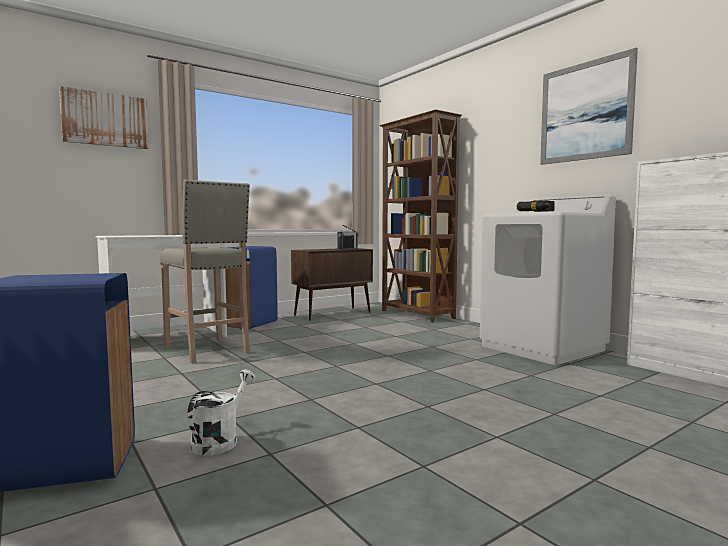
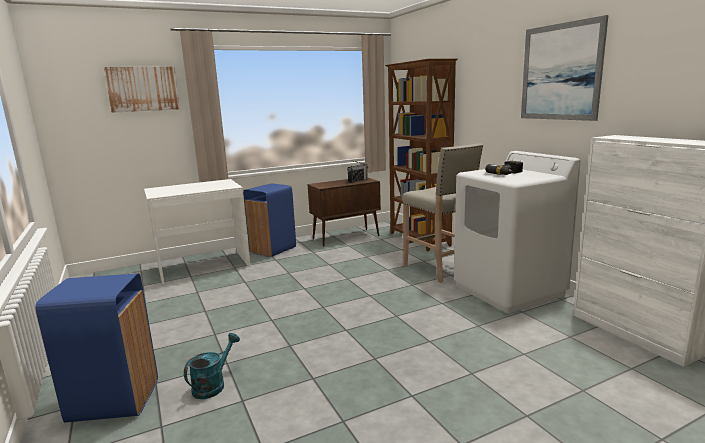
camera: 10 degrees right, 10 degrees up
(207, 351) = (230, 284): beige stool -> beige stool (439, 269)
(220, 440) = (213, 385): white watering can -> turquoise watering can

